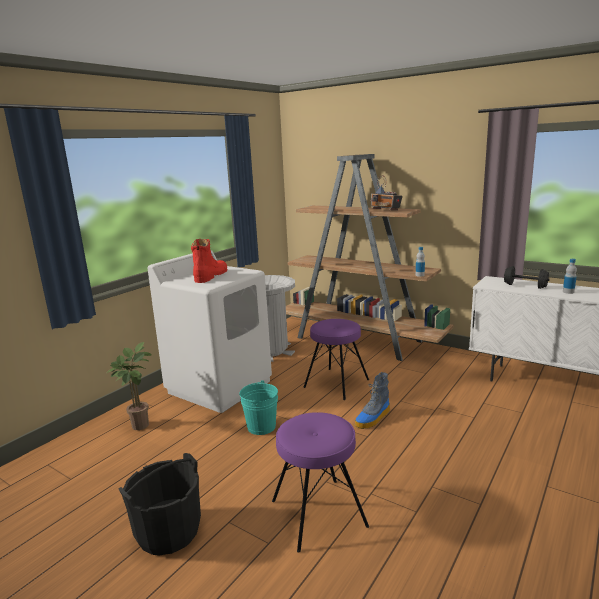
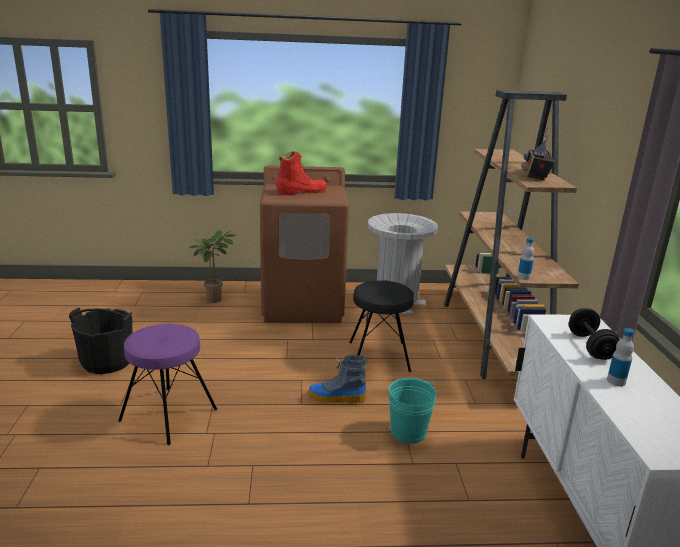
camera: 50 degrees right, 5 degrees up
(220, 386) = (303, 305): white washing machine -> brown washing machine
(261, 426) = (262, 347): turquoise bucket -> turquoise bucket (408, 432)
(336, 383) = (378, 356): purple stool -> black stool

